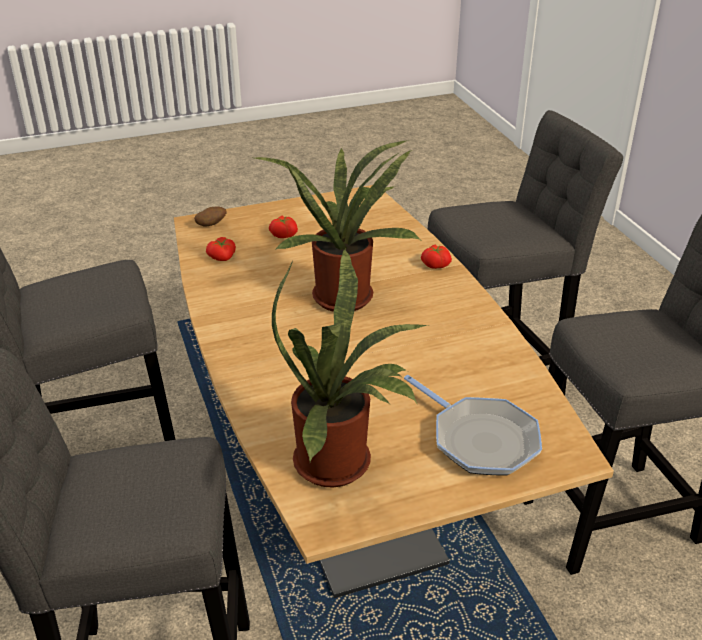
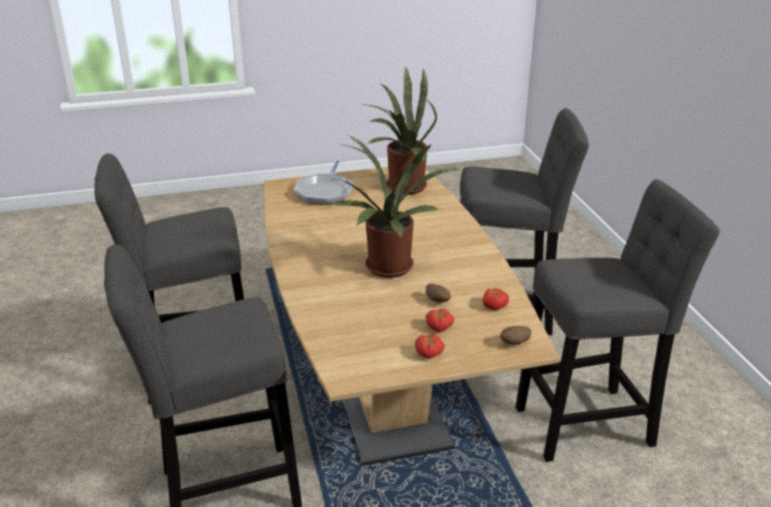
camera: 175 degrees left, 5 degrees down
(283, 260) = (437, 301): none -> potato
(436, 264) = (304, 290): tomato -> tomato (428, 354)
(480, 439) = (325, 192): frying pan -> frying pan turned 135 degrees counterclockwise

